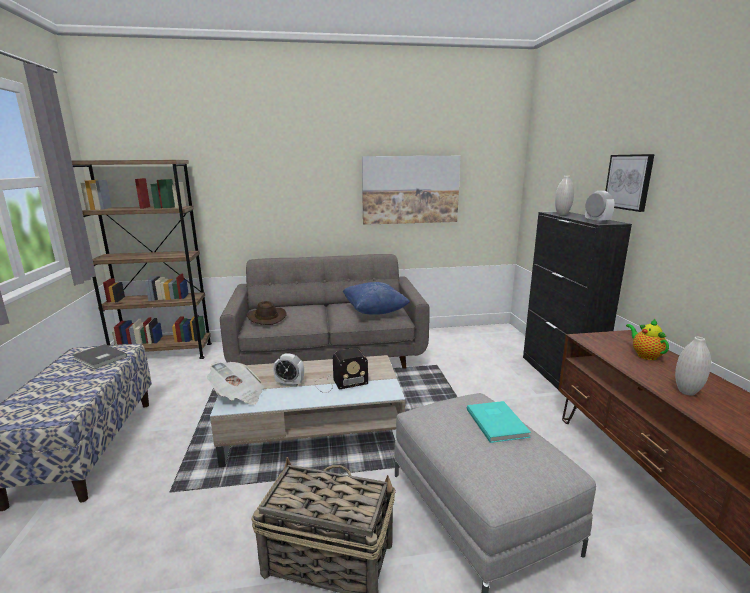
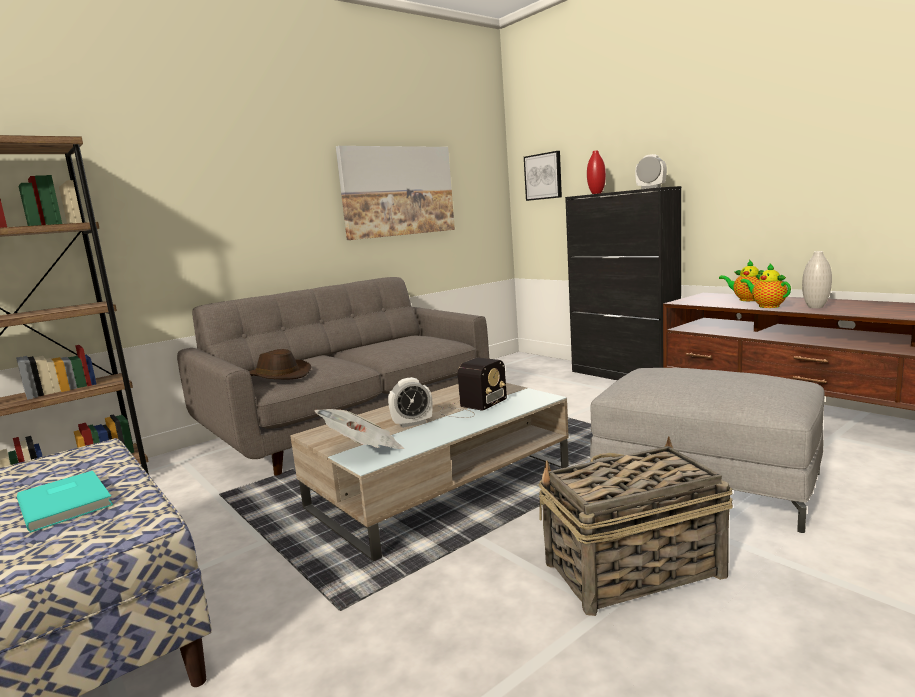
camera: 30 degrees left, 5 degrees down
(99, 358) = (68, 468): grey book -> none
(374, 311) = (415, 342): blue pillow -> none
(498, 422) = (701, 372): turquoise book -> turquoise book (67, 502)
(562, 214) = (596, 193): white vase -> red vase
(629, 182) = (667, 146): picture -> picture (543, 176)
(643, 372) = (766, 306): none -> teapot

